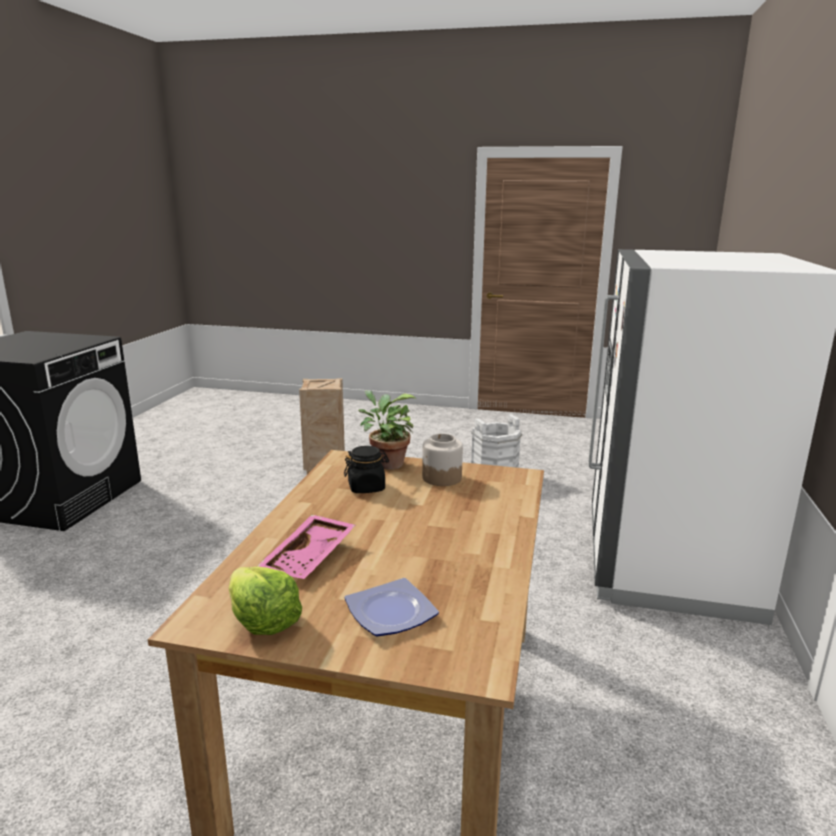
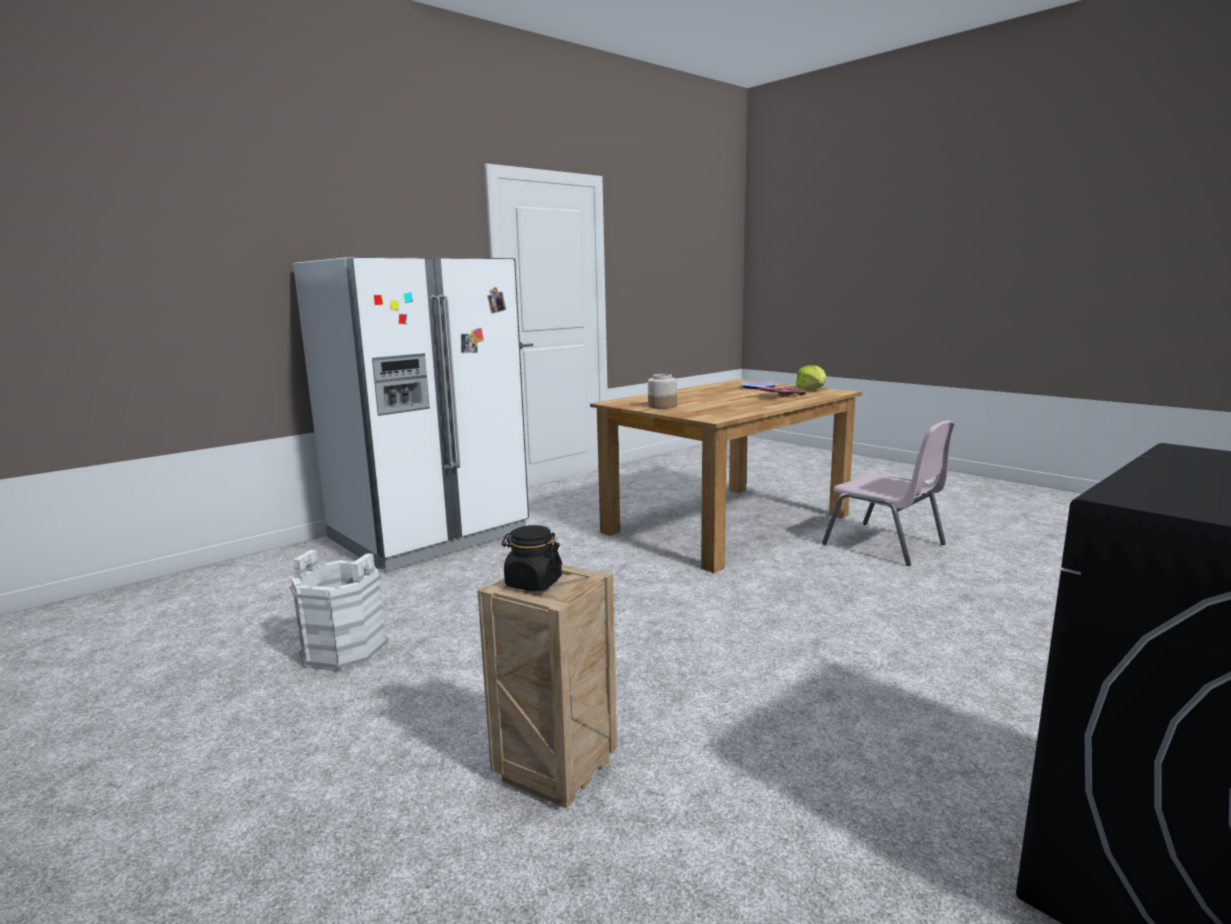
camera: 145 degrees left, 5 degrees down
(137, 744) = (885, 544): none -> pink chair
(366, 487) = (718, 408): black jar -> black jar (533, 583)
(386, 463) = (686, 414): potted plant -> none

